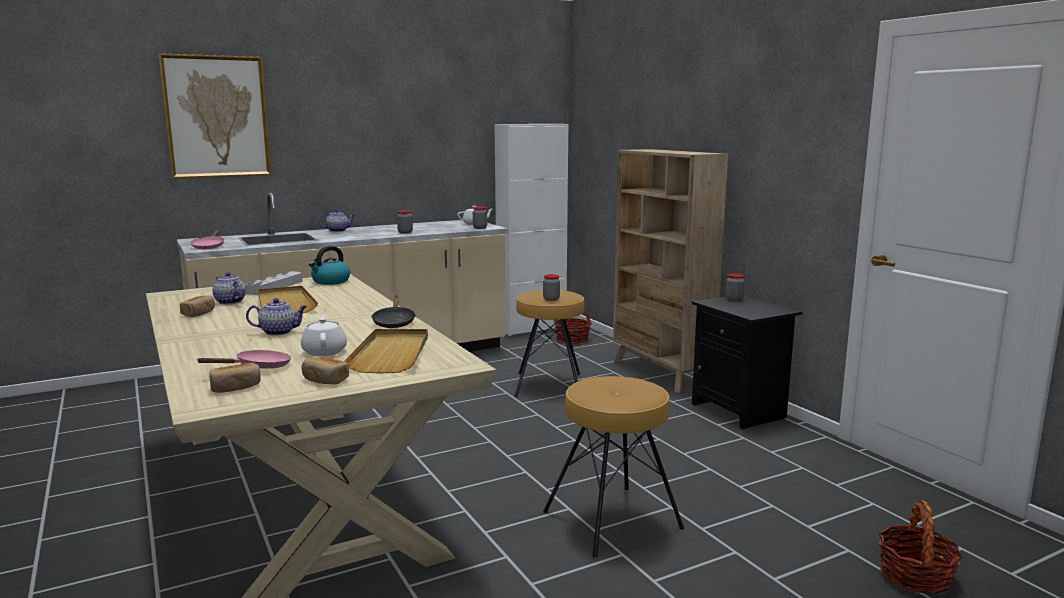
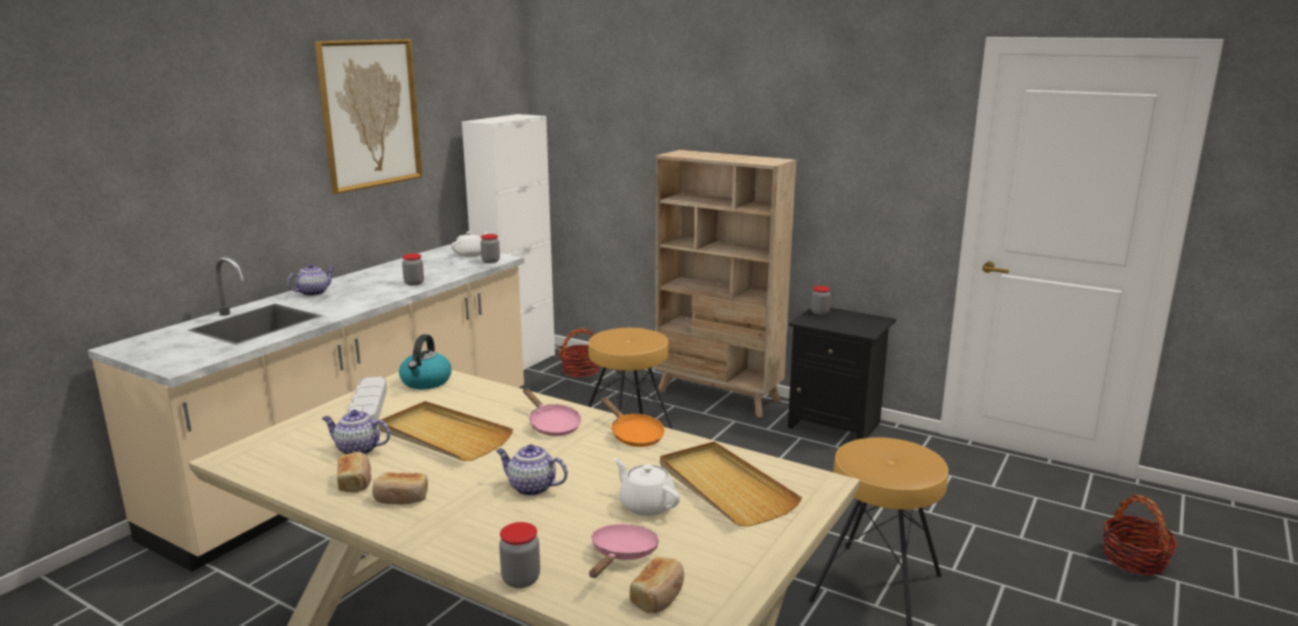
camera: 30 degrees left, 5 degrees up
(209, 246) = (182, 357): pink frying pan -> pink frying pan (552, 425)
(217, 117) = (123, 152): picture -> picture (370, 114)
(279, 332) = (531, 487): teapot -> teapot turned 120 degrees counterclockwise
(325, 380) = (732, 550): bread -> bread (401, 498)
(394, 322) = (633, 435): black frying pan -> orange frying pan
(551, 299) = (639, 344): jar -> jar (521, 579)

